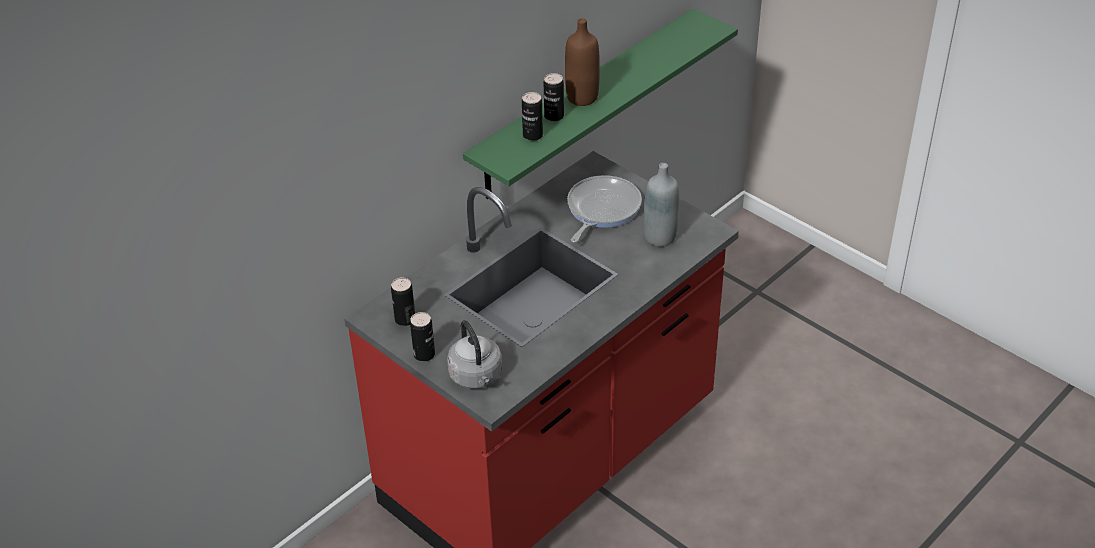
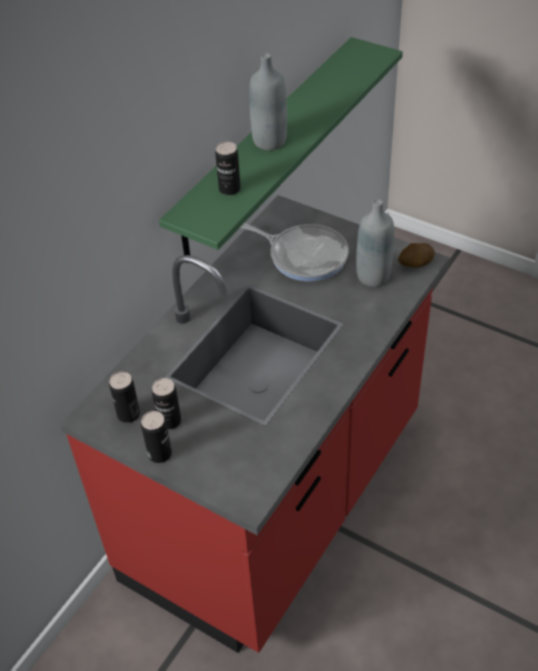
camera: 10 degrees left, 5 degrees up
(477, 377) = (225, 472): grey kettle -> none
(554, 116) = (246, 165): can -> can (169, 421)
(582, 97) = (269, 141): brown bottle -> grey bottle
(601, 209) = (304, 255): frying pan -> frying pan turned 105 degrees clockwise
(703, 232) = (415, 264): none -> potato

